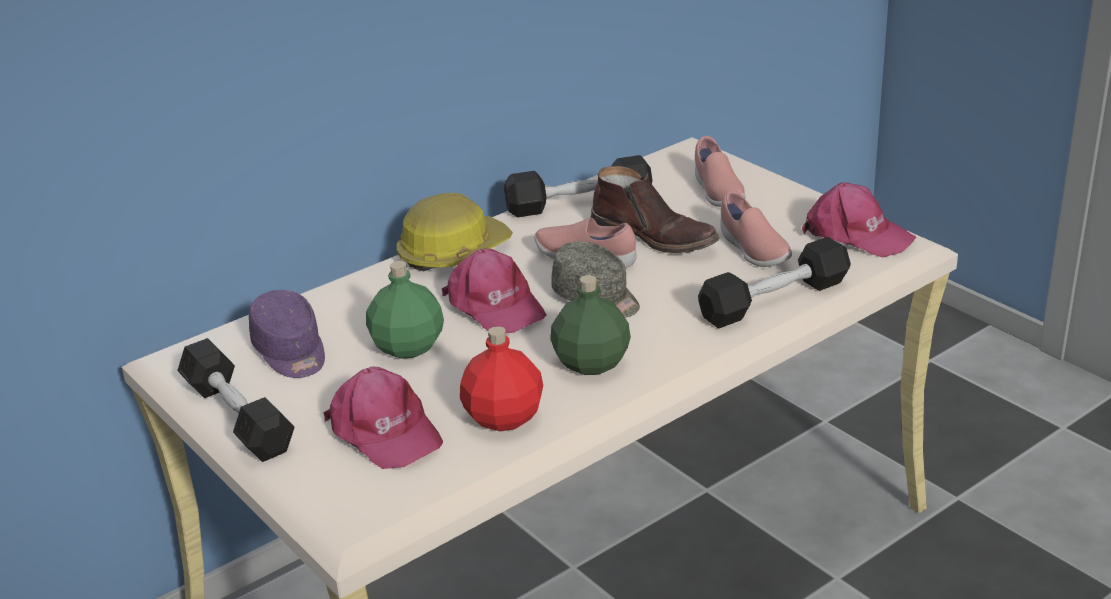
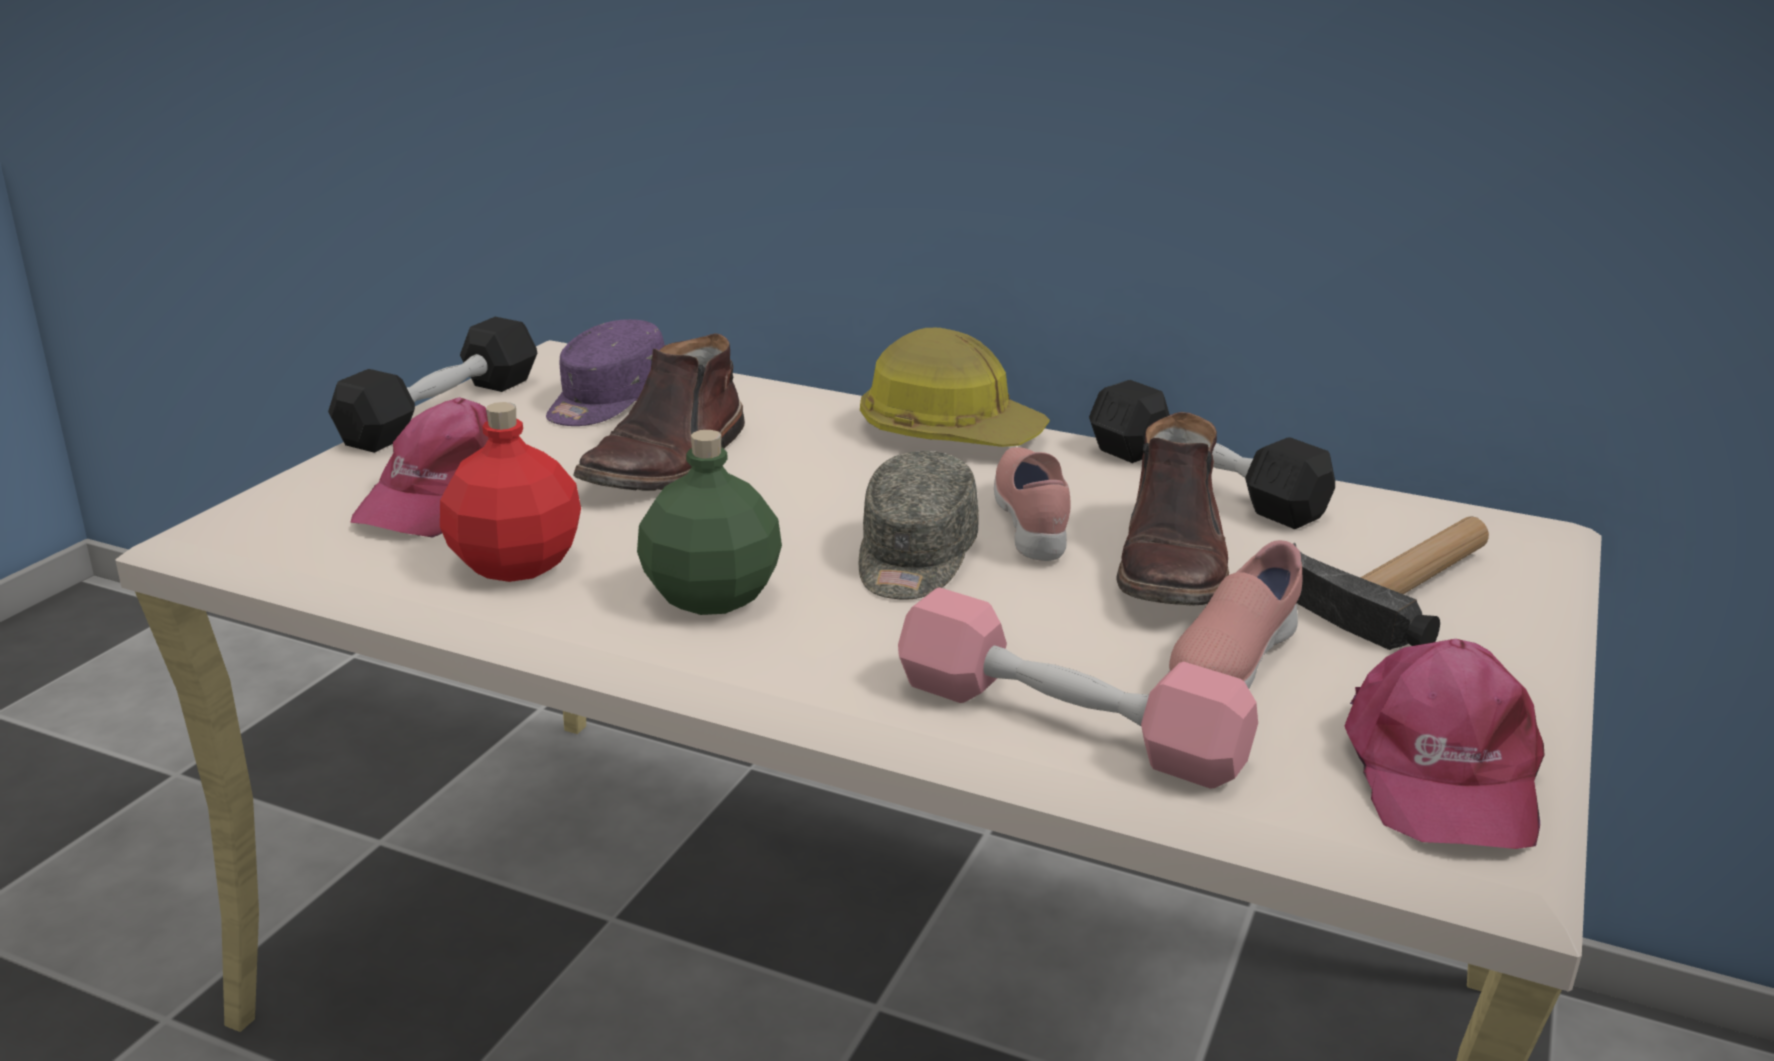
camera: 60 degrees right, 5 degrees down
(408, 346) = (668, 462): green bottle -> brown boot
(494, 305) = (824, 491): pink cap -> none
(717, 192) = (1404, 586): pink shoe -> hammer
(774, 300) = (1066, 724): black dumbbell -> pink dumbbell

